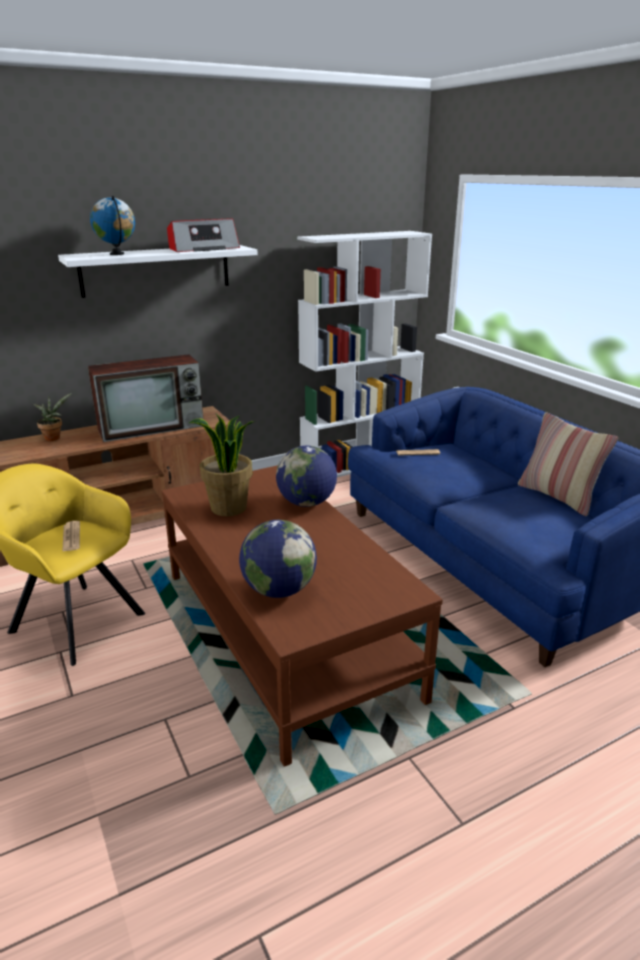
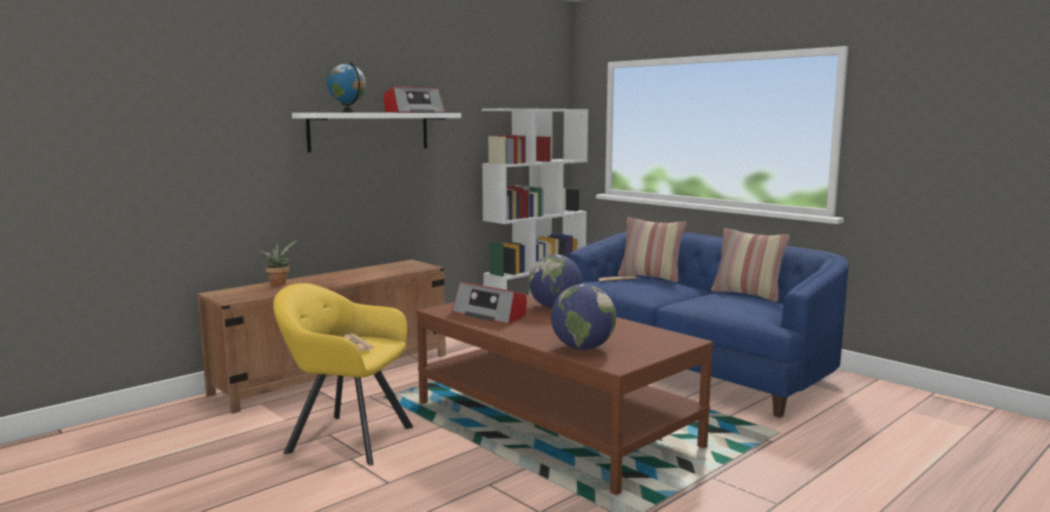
camera: 15 degrees left, 15 degrees down
(153, 427) = (371, 273): television -> none
(228, 508) = (490, 314): potted plant -> radio
(461, 451) = (650, 277): none -> pillow

